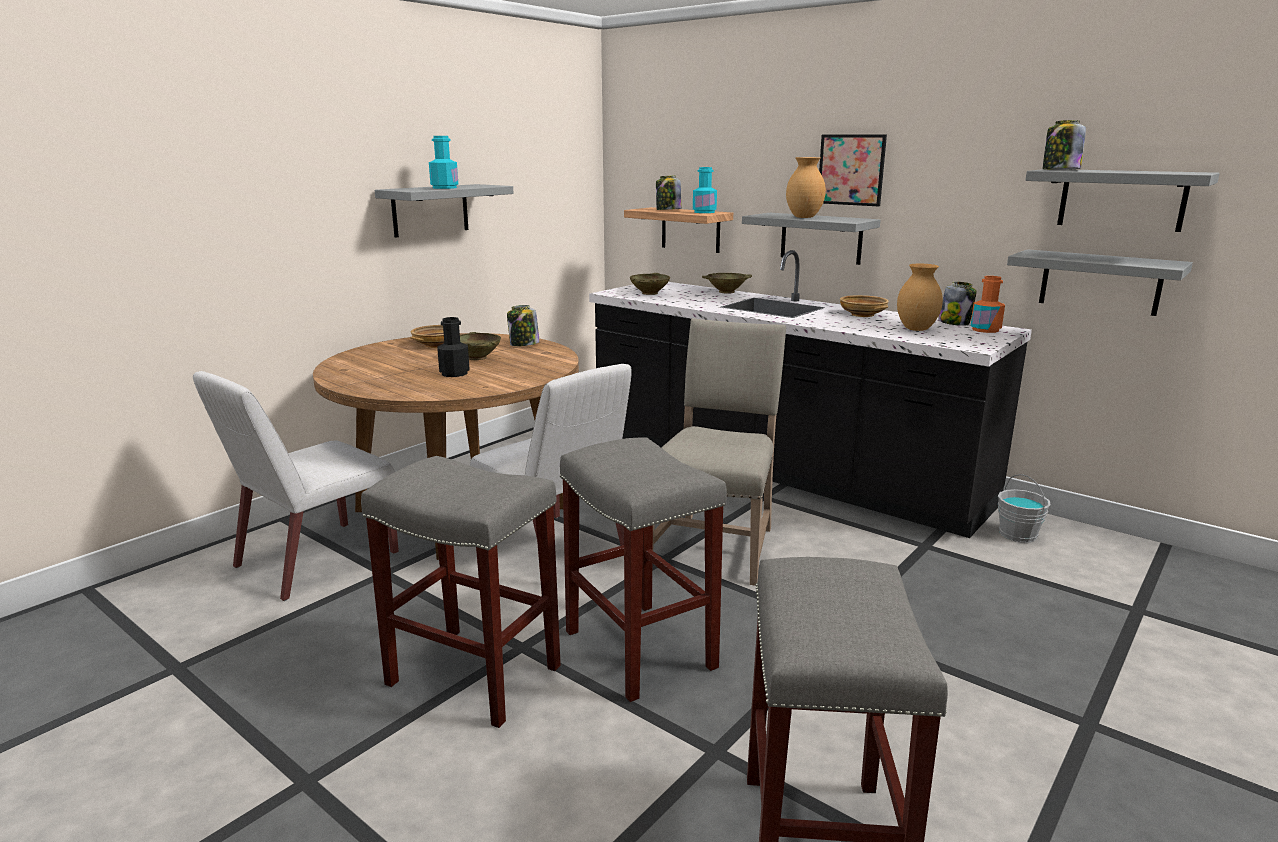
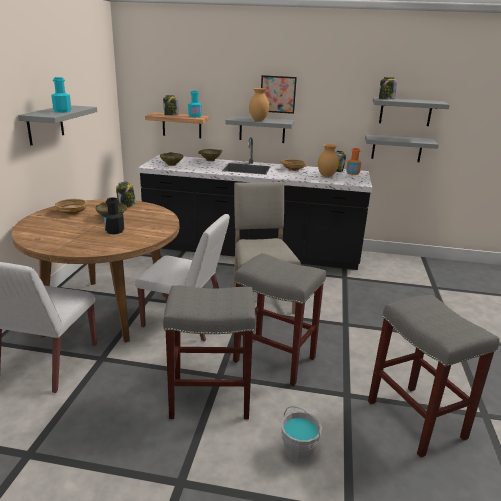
camera: 30 degrees left, 5 degrees up
(1017, 534) = (372, 264): grey bucket -> grey bucket (298, 450)

